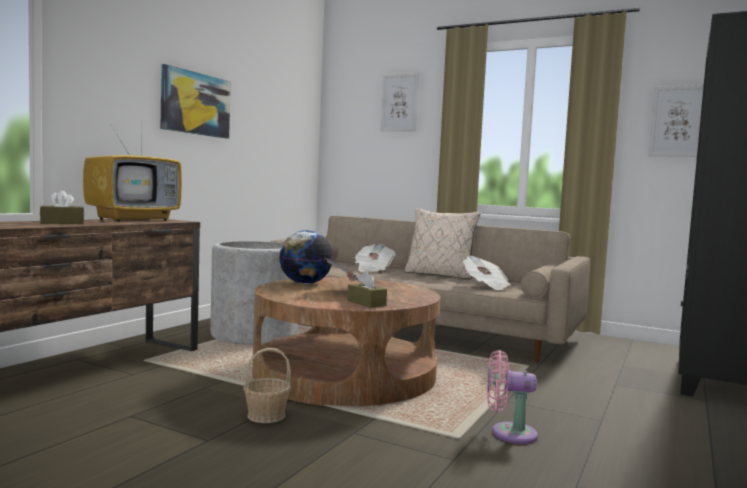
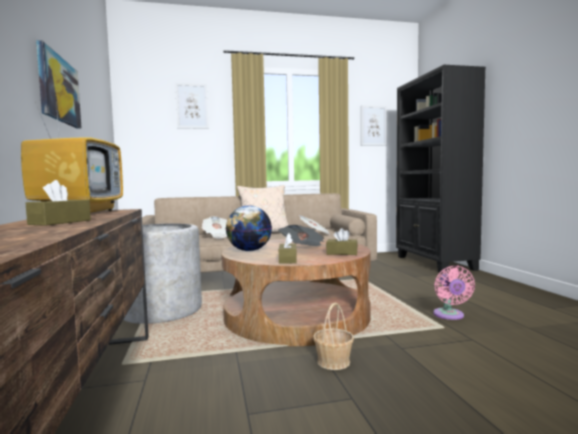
camera: 40 degrees left, 0 degrees up
(292, 296) = (287, 260): none -> brown tissue box
(508, 433) = (449, 315): pink fan -> pink fan turned 60 degrees counterclockwise

